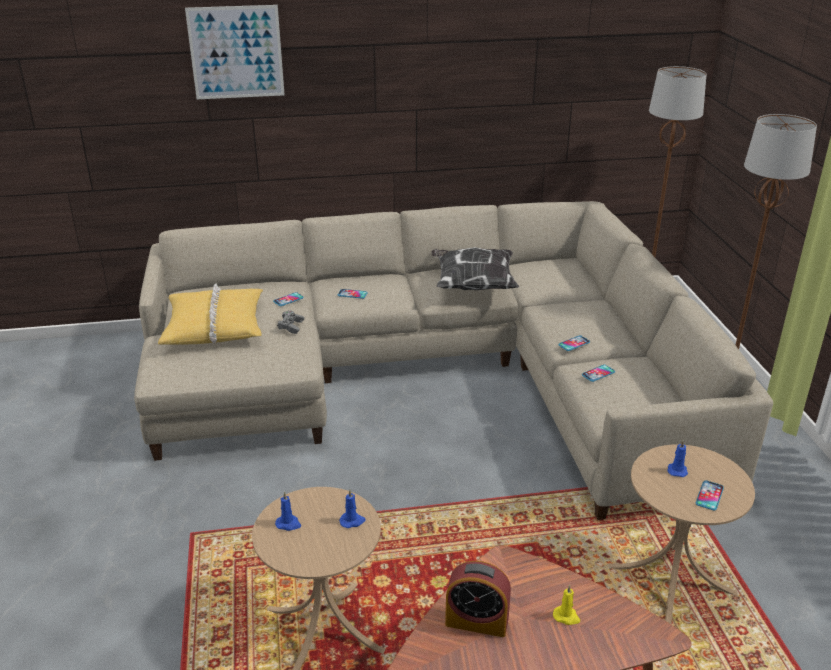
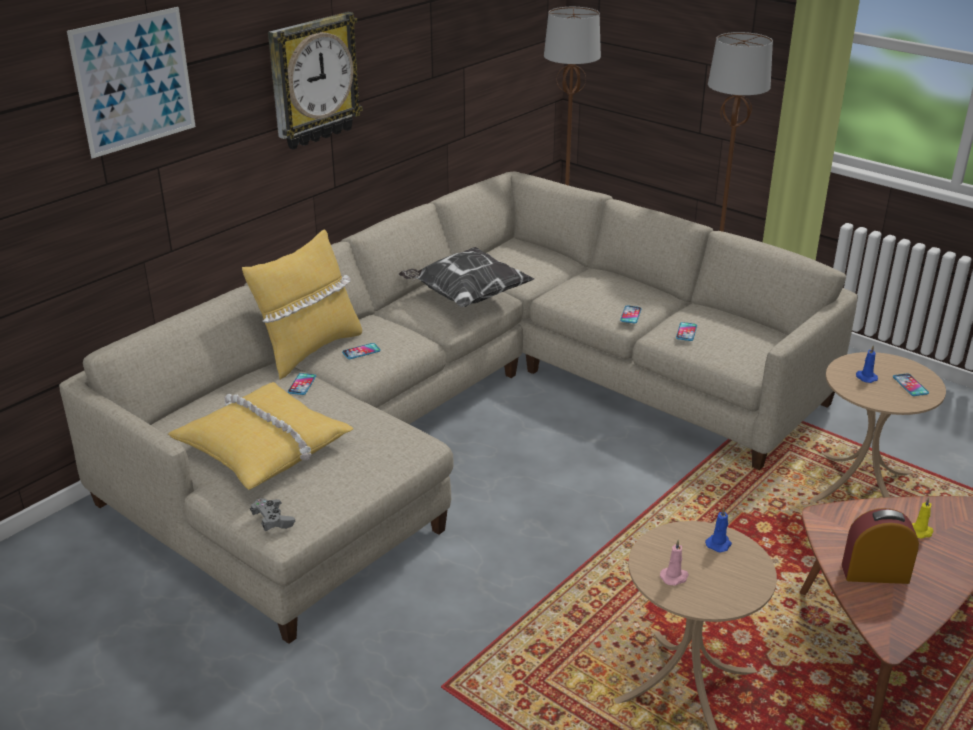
camera: 40 degrees left, 0 degrees up
(288, 524) = (674, 577): blue candle -> pink candle
(291, 327) = (350, 410): grey game controller -> grey game controller (273, 520)
(326, 281) = (309, 350): none -> yellow pillow
(400, 82) = (313, 80): none -> wall clock
(477, 621) = (875, 573): alarm clock -> alarm clock turned 150 degrees counterclockwise

